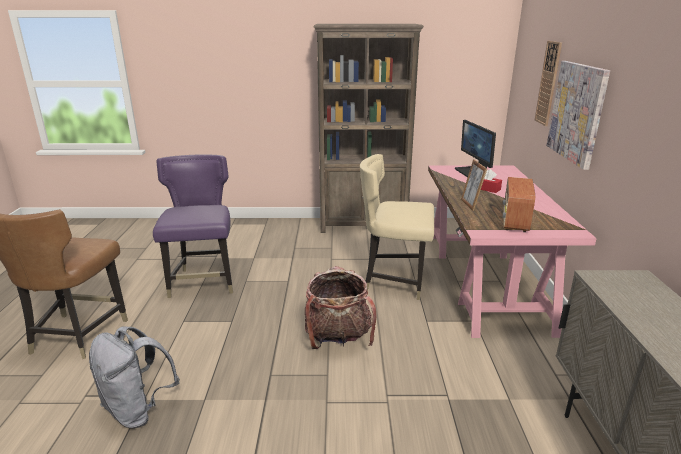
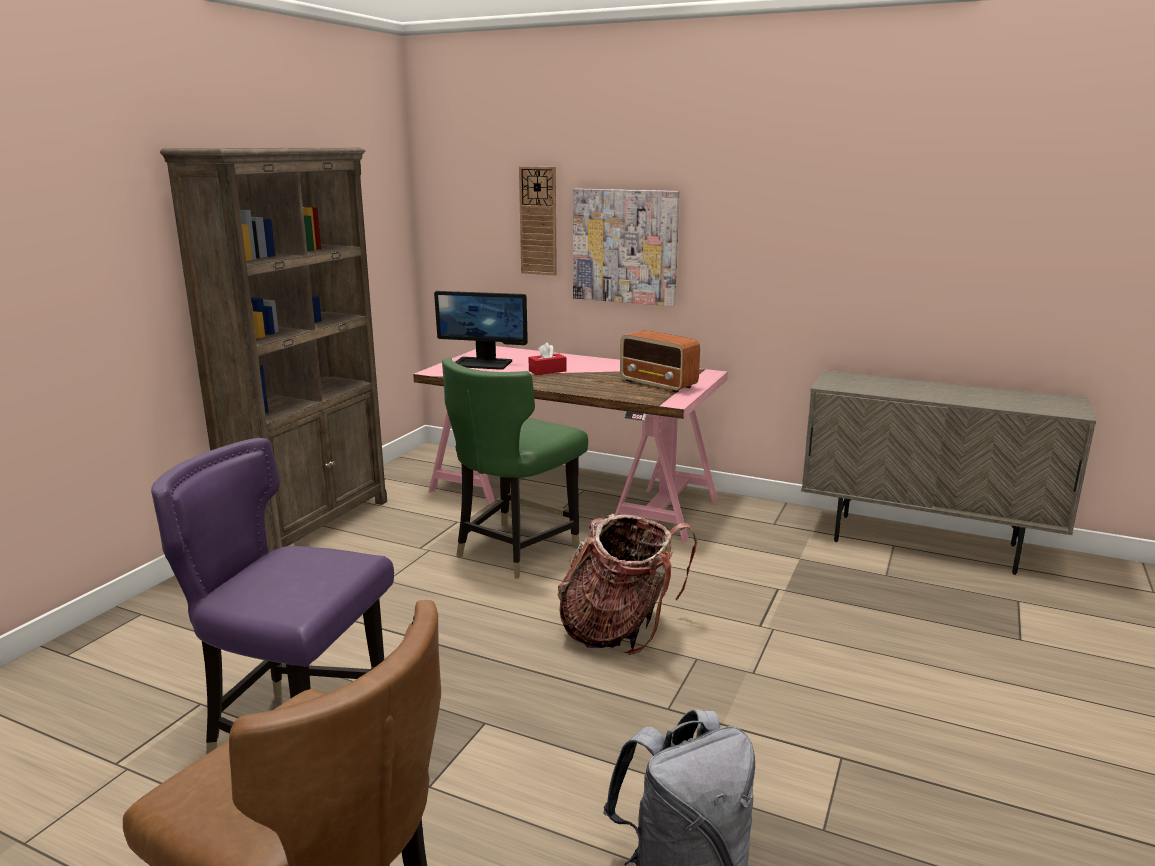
camera: 65 degrees left, 5 degrees down
(394, 281) = (514, 550): beige chair -> green chair
(471, 204) = (588, 387): picture frame -> none

